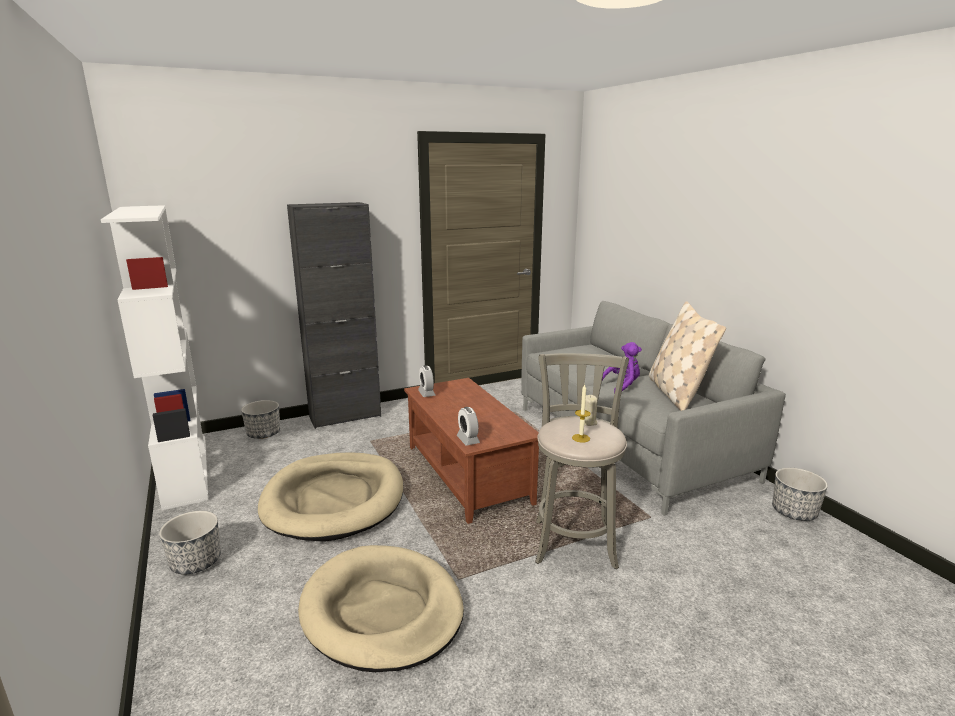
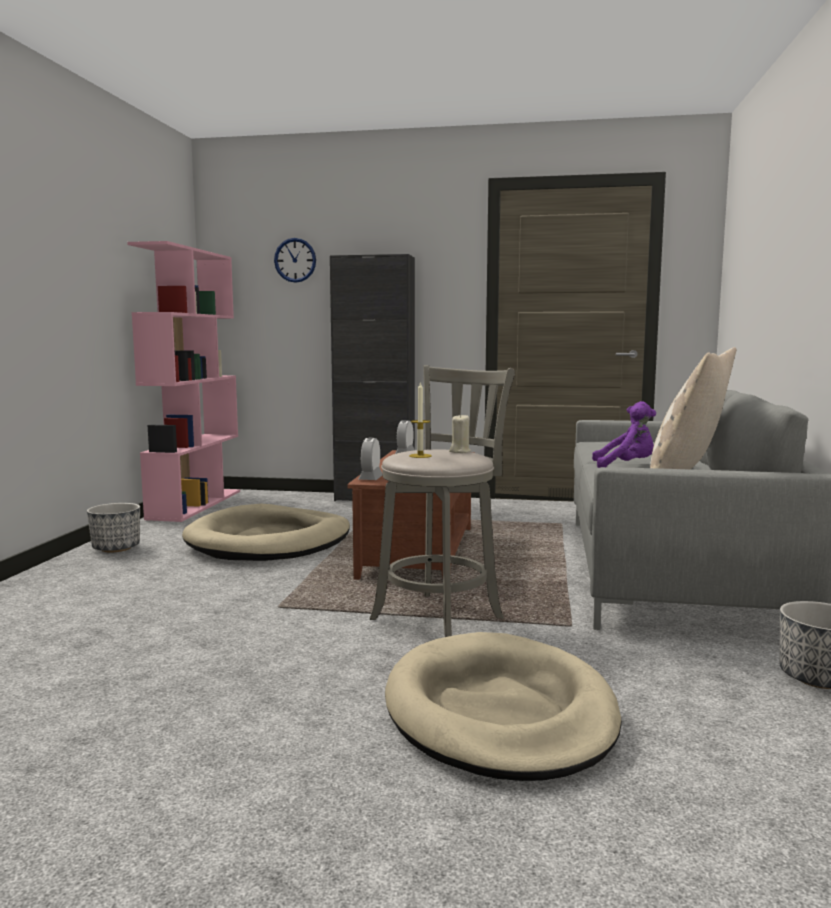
camera: 35 degrees right, 10 degrees down
(184, 470) = (195, 504): white bookcase -> pink bookcase
(236, 205) = (295, 260): none -> wall clock
(263, 434) = (287, 497): planter -> none
(382, 611) = (185, 605): beige dog bed -> beige dog bed (499, 713)

